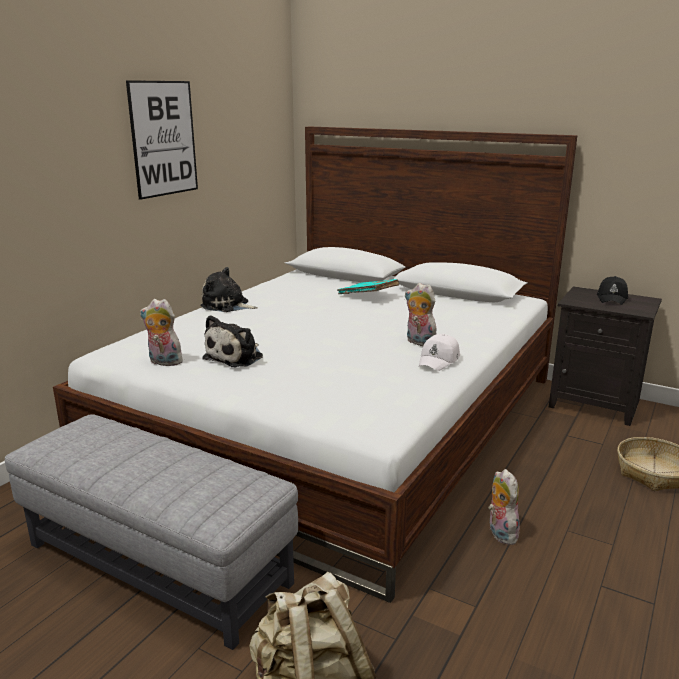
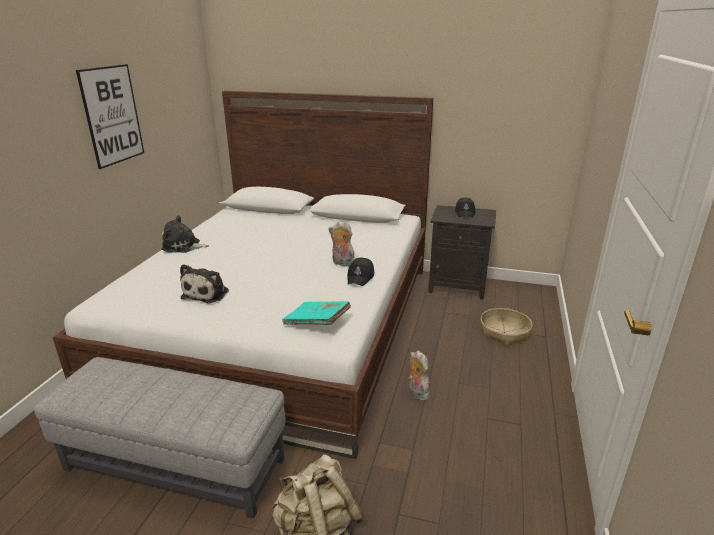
camera: 15 degrees left, 5 degrees up
(163, 362) = (149, 306): plush toy -> none
(368, 296) = (292, 226): turquoise book -> turquoise book (317, 322)
(439, 360) = (361, 277): white cap -> black cap

